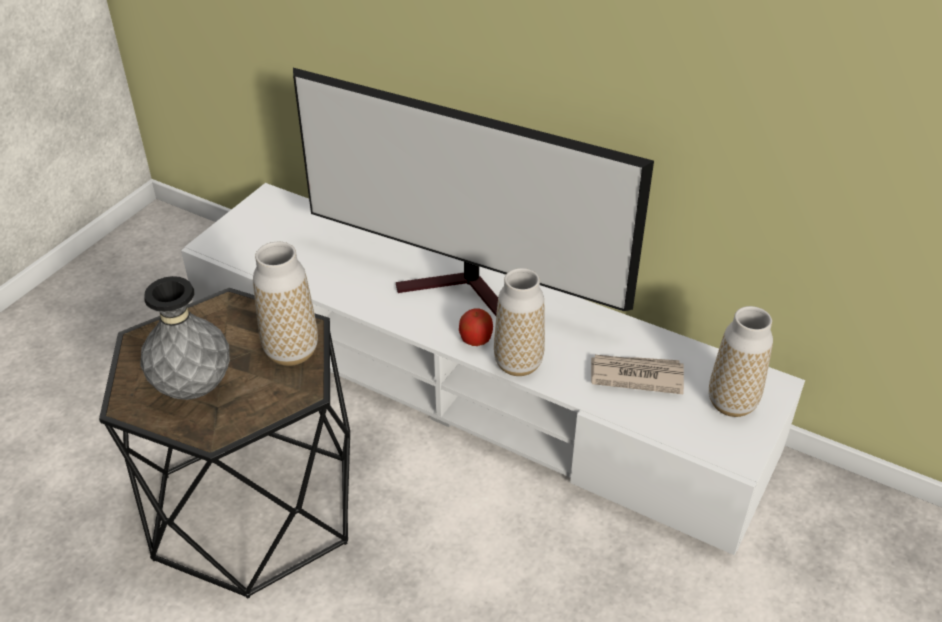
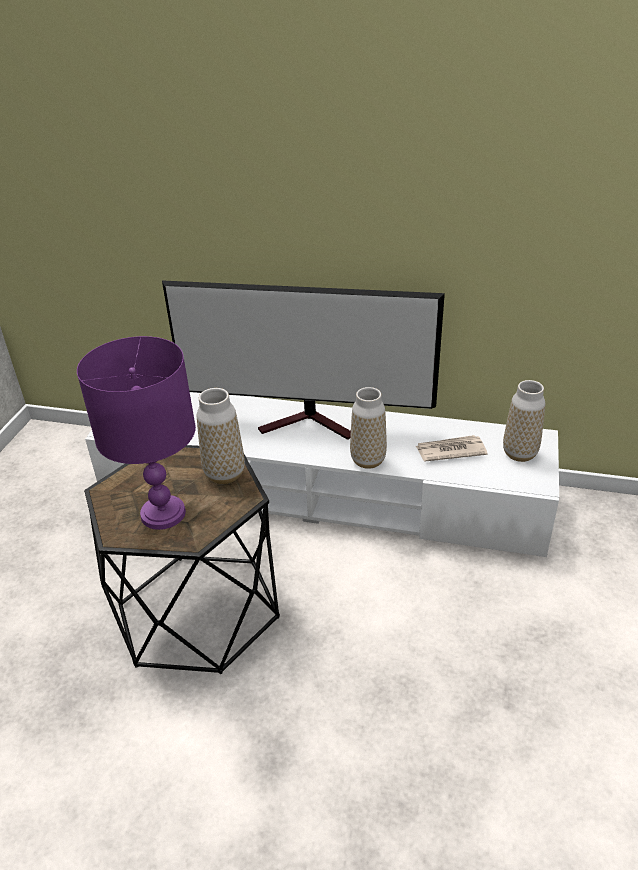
camera: 15 degrees left, 5 degrees down
(193, 387) = (163, 513): grey vase -> purple table lamp
(476, 340) = (331, 452): apple -> none

